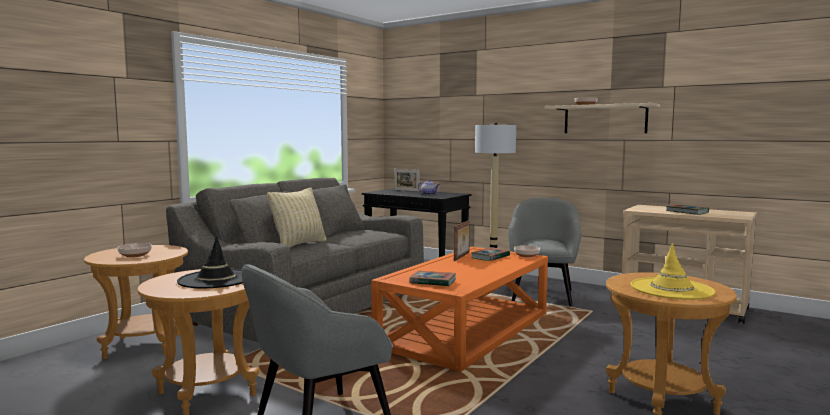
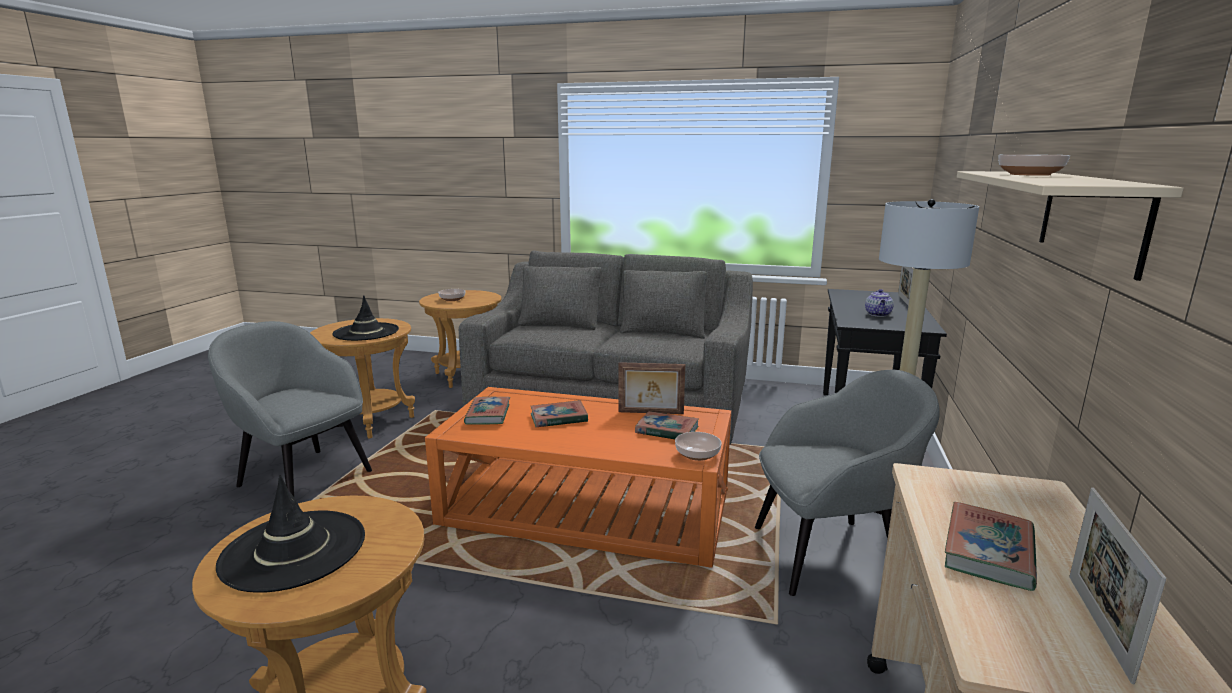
camera: 70 degrees right, 10 degrees up
(299, 244) = (558, 329): beige pillow -> none
(453, 270) = (558, 418): none -> book
(671, 289) = (293, 550): yellow hat -> black hat
(721, 212) = (1098, 625): none -> picture frame

